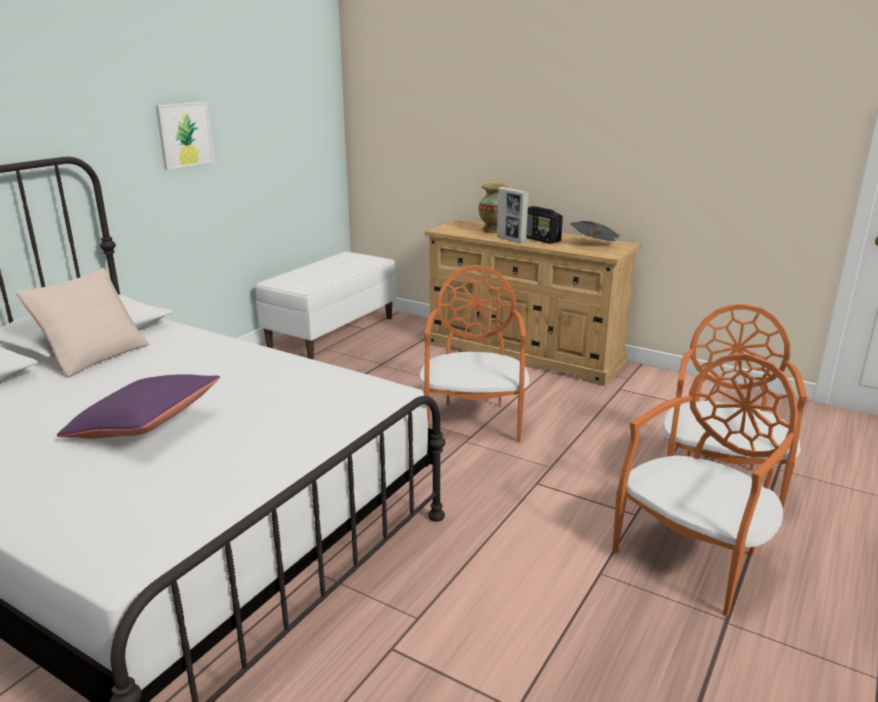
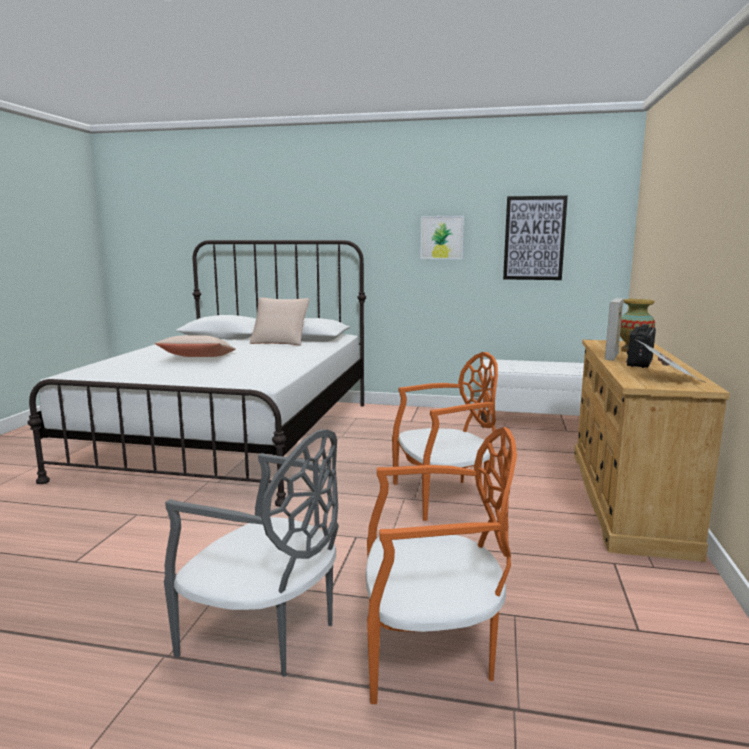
camera: 70 degrees right, 10 degrees down
(145, 426) = (198, 359): purple pillow -> beige pillow
(274, 124) = (534, 238): none -> picture
(695, 558) = (265, 633): orange chair -> grey chair

